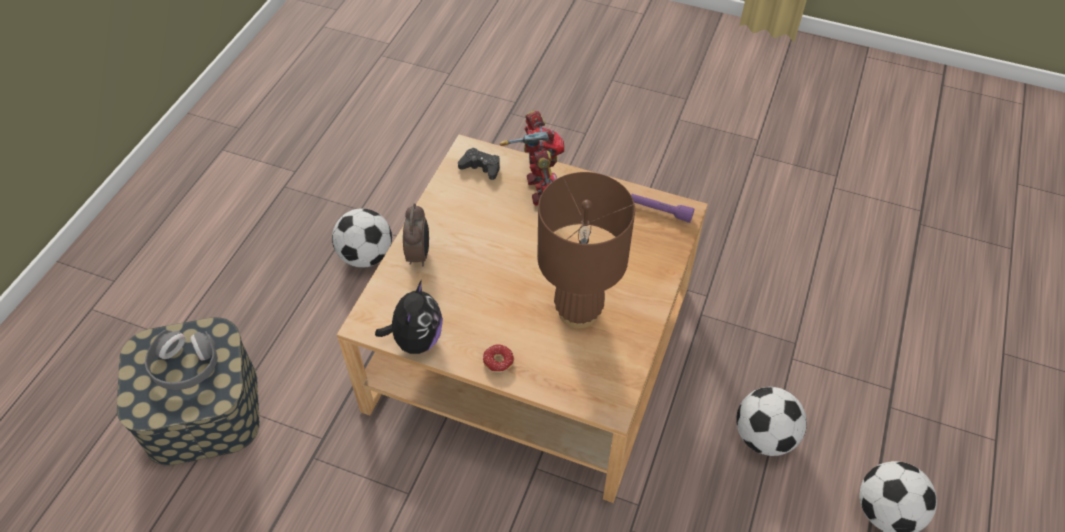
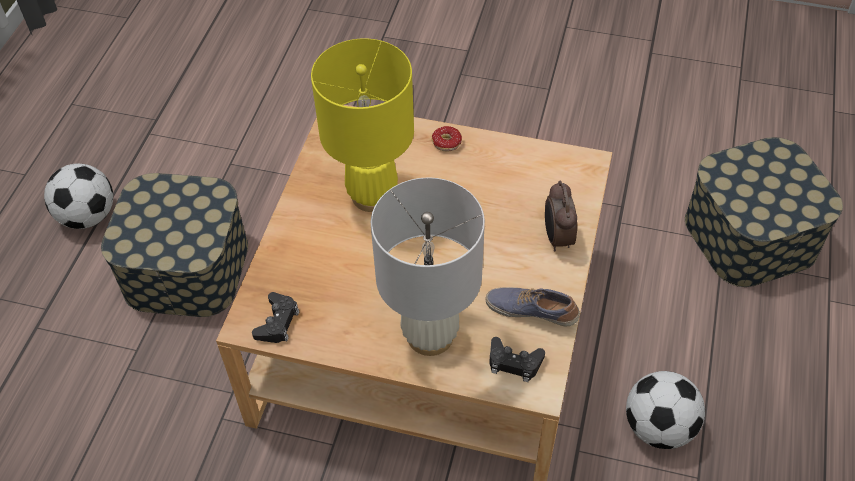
camera: 175 degrees right, 0 degrees up
(185, 365) = (767, 192): grey headphones -> none
(416, 339) = (531, 154): plush toy -> none
(458, 200) = (531, 311): none -> shoe
(540, 190) = (430, 336): toy robot -> white table lamp
(578, 311) = (372, 196): brown table lamp -> yellow table lamp
(660, 211) = (277, 322): purple flashlight -> black game controller
(764, 436) = (186, 267): football -> storage box

